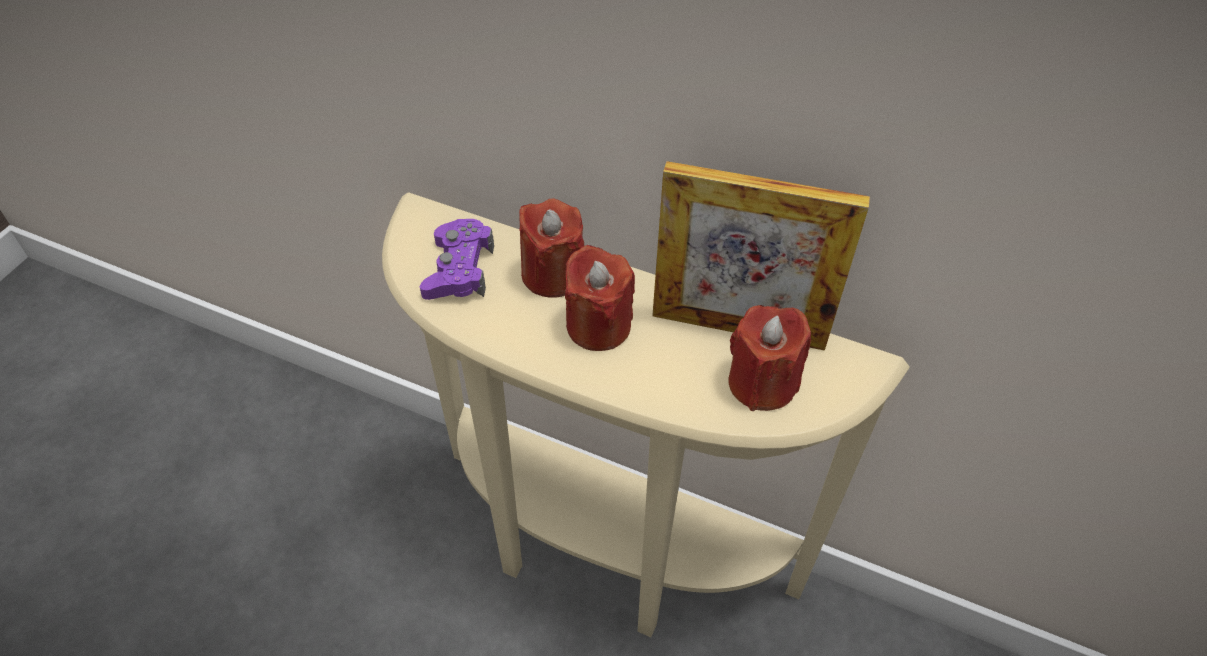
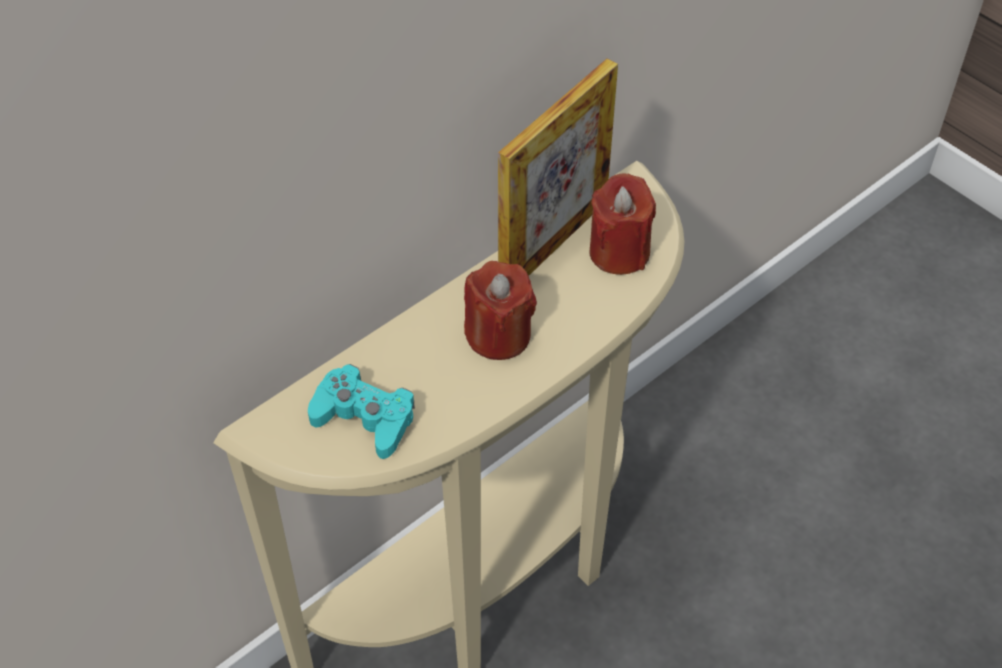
camera: 65 degrees left, 0 degrees up
(459, 269) = (364, 418): purple game controller -> turquoise game controller
(552, 274) = (416, 347): red candle -> none

